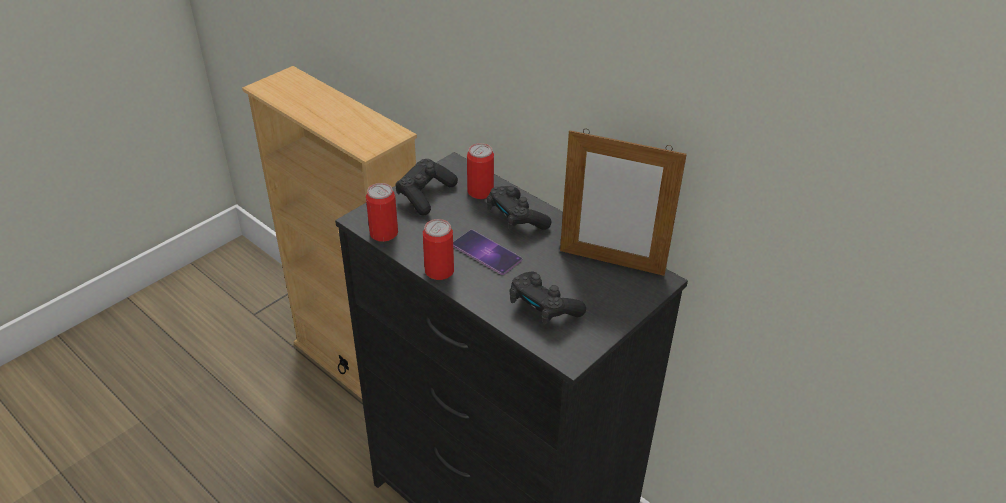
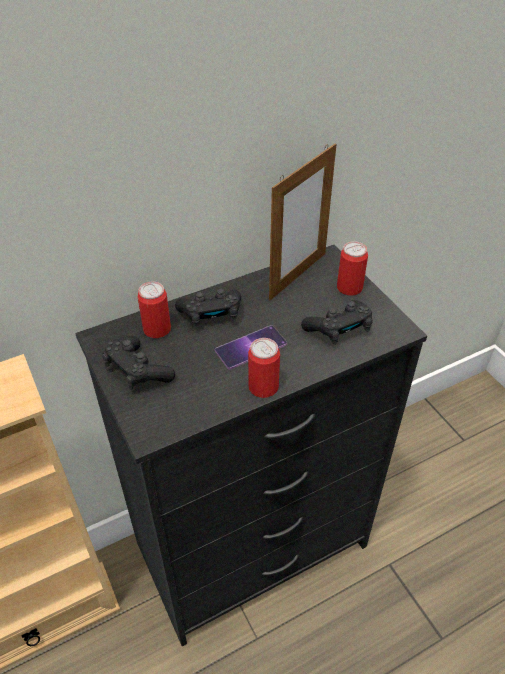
camera: 70 degrees left, 5 degrees up
(383, 233) = (183, 419): can -> can (349, 288)

